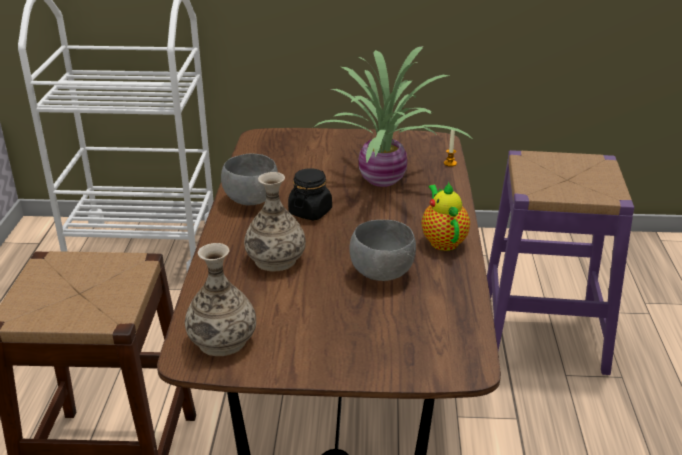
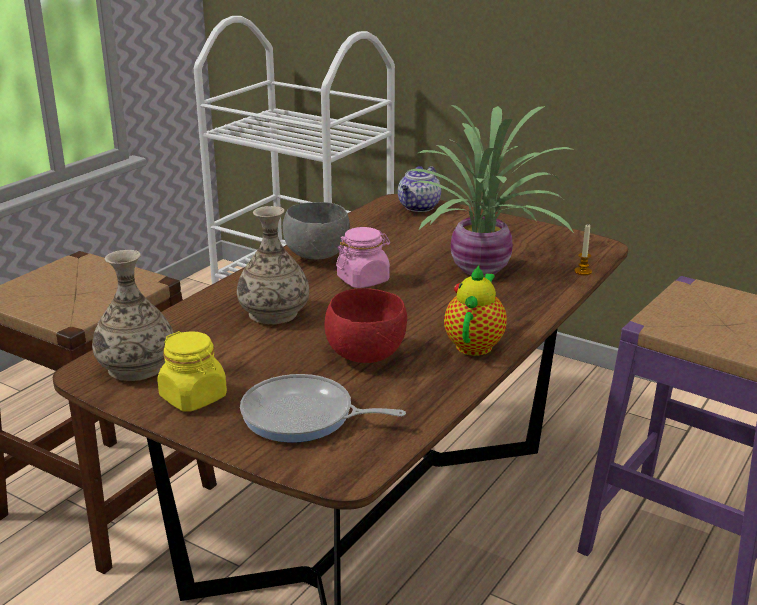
camera: 30 degrees right, 5 degrees down
(281, 138) = (419, 207): none -> teapot
(298, 350) = (194, 397): none -> yellow jar
(310, 212) = (363, 280): black jar -> pink jar
(382, 272) = (367, 355): grey bowl -> red bowl
(394, 336) = (303, 417): none -> frying pan

